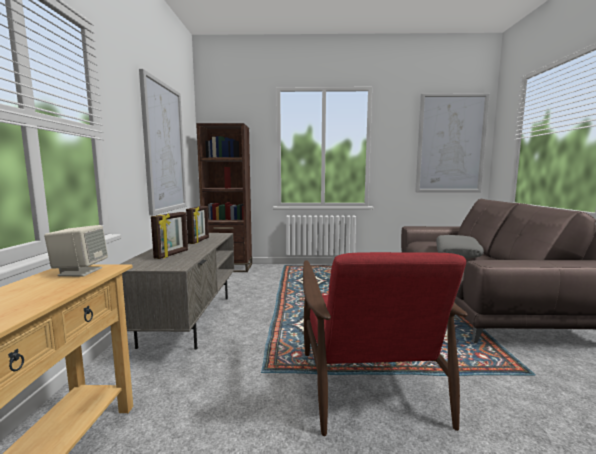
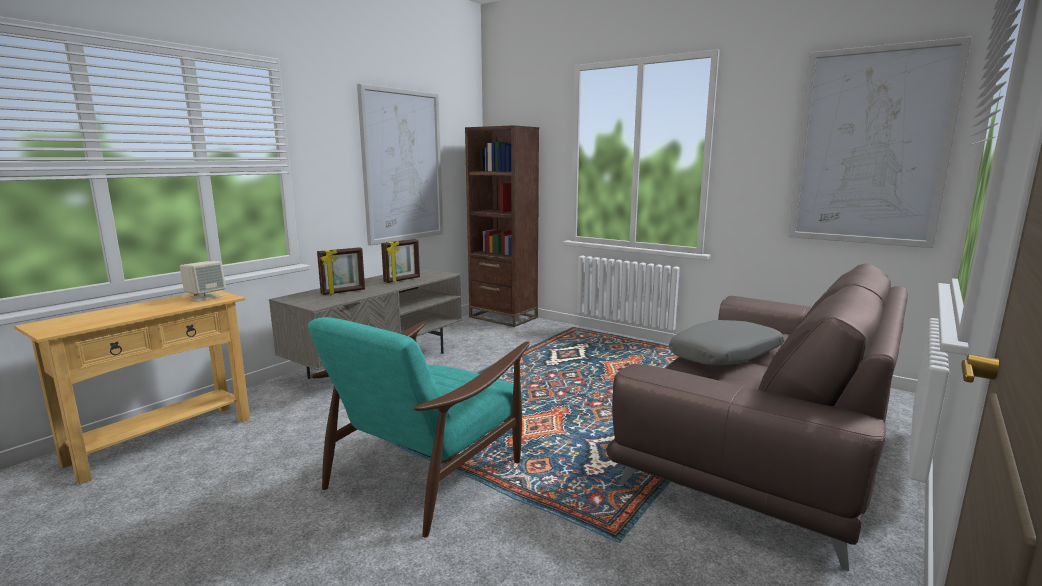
camera: 35 degrees right, 5 degrees up
(369, 382) = (427, 471): red armchair -> turquoise armchair

